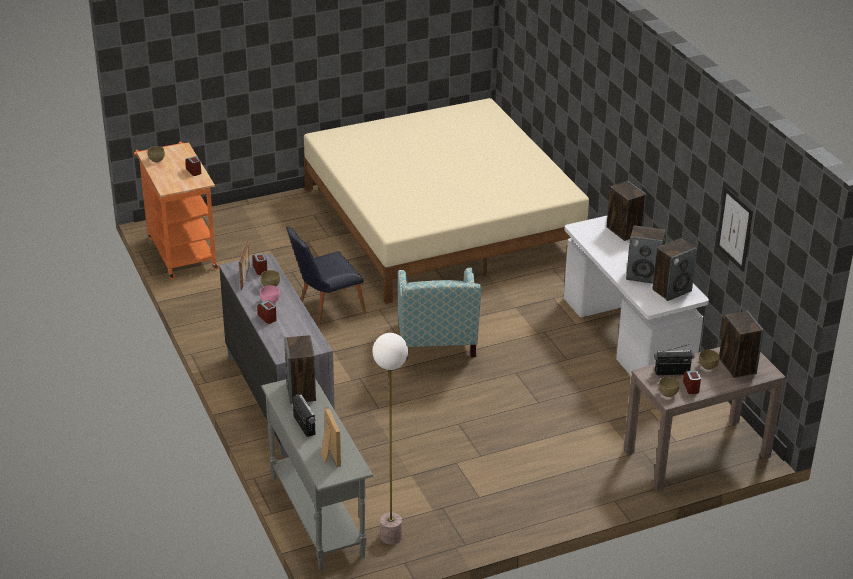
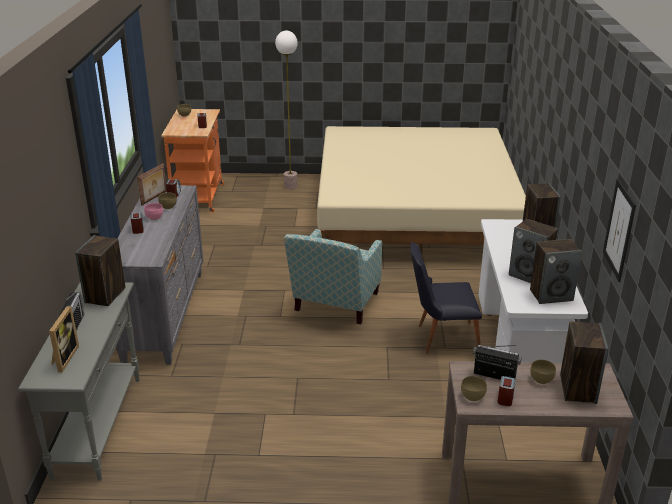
camera: 25 degrees right, 5 degrees down
(325, 309) = (267, 257): black chair -> black chair (441, 338)
(390, 537) = (142, 468): floor lamp -> floor lamp (290, 186)

